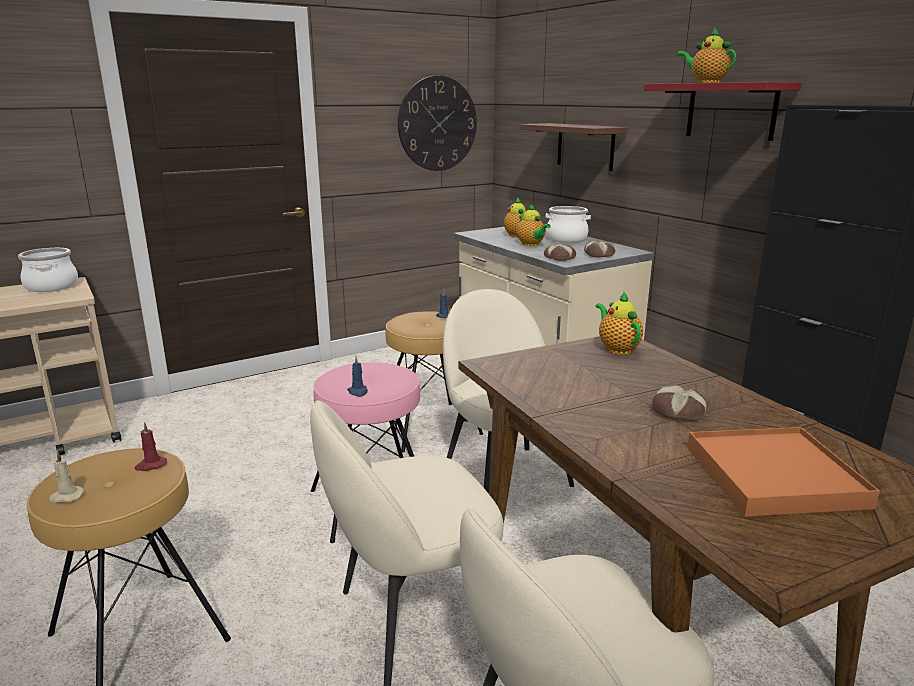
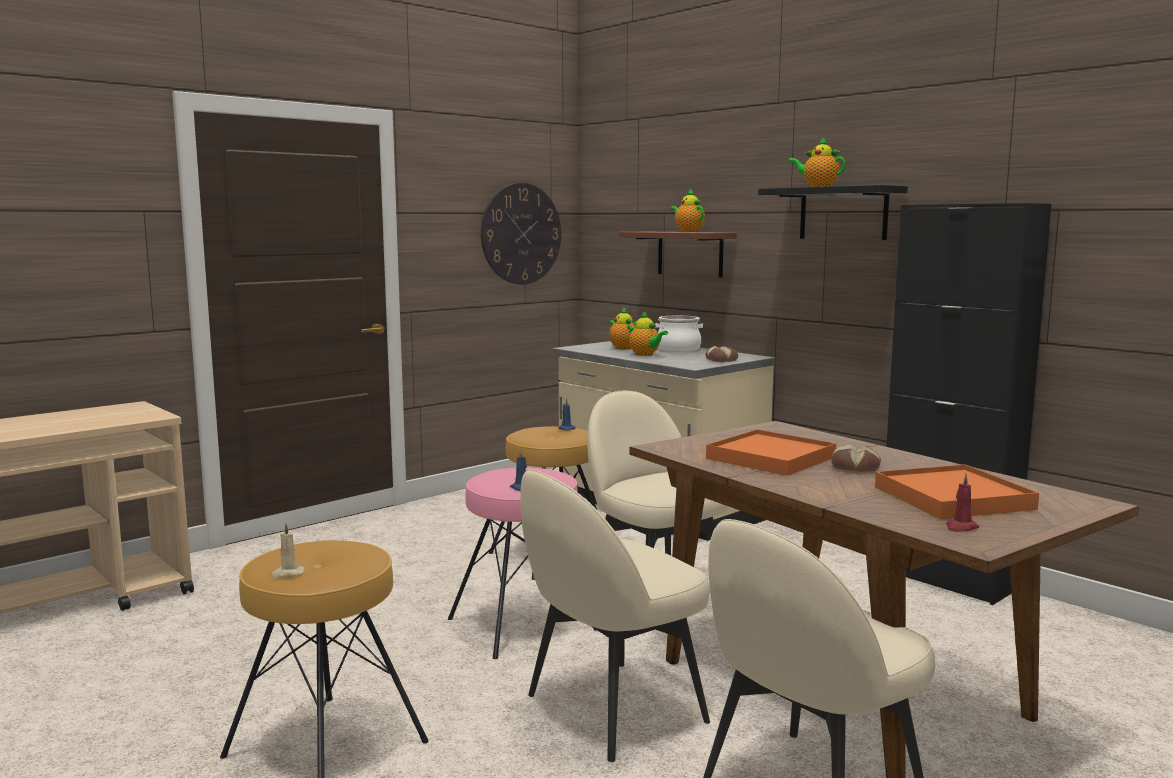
camera: 10 degrees left, 10 degrees down
(51, 286) = (115, 410): cooking pot -> none
(150, 465) = (353, 549): red candle -> red candle (961, 527)
(560, 257) = (684, 363): bread -> none
(593, 389) = (771, 458): none -> orange tray
(617, 348) = (775, 431): teapot -> teapot (688, 231)
(731, 111) = (843, 213): red shelf -> black shelf

